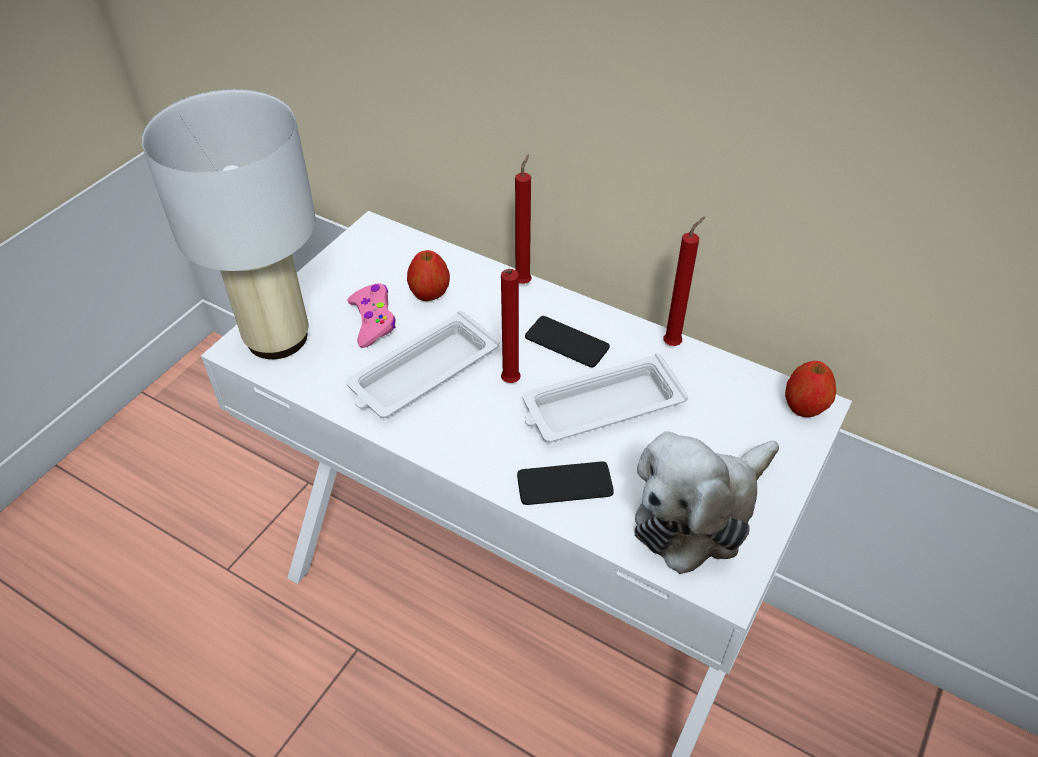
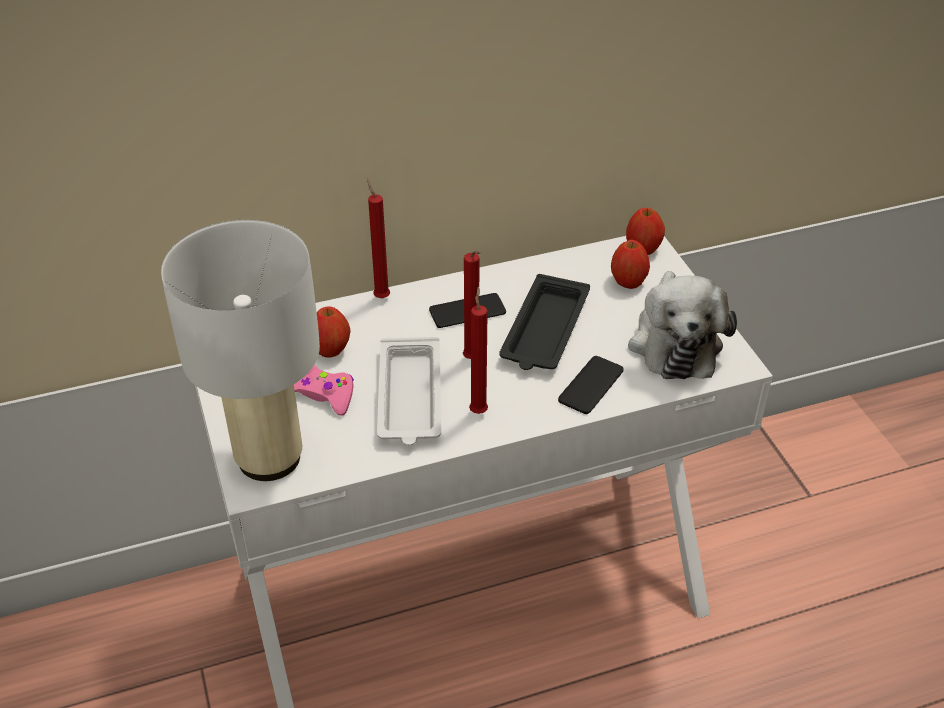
camera: 50 degrees left, 5 degrees down
(600, 407) = (544, 331): white tray -> black tray
(674, 343) = (528, 266): red candle -> red candle (478, 410)
(741, 425) = (628, 282): none -> apple

